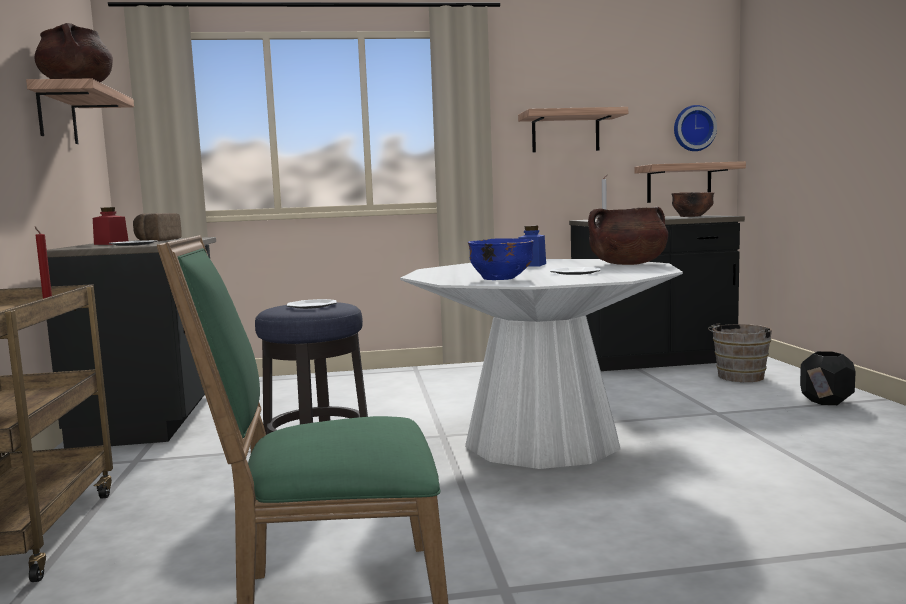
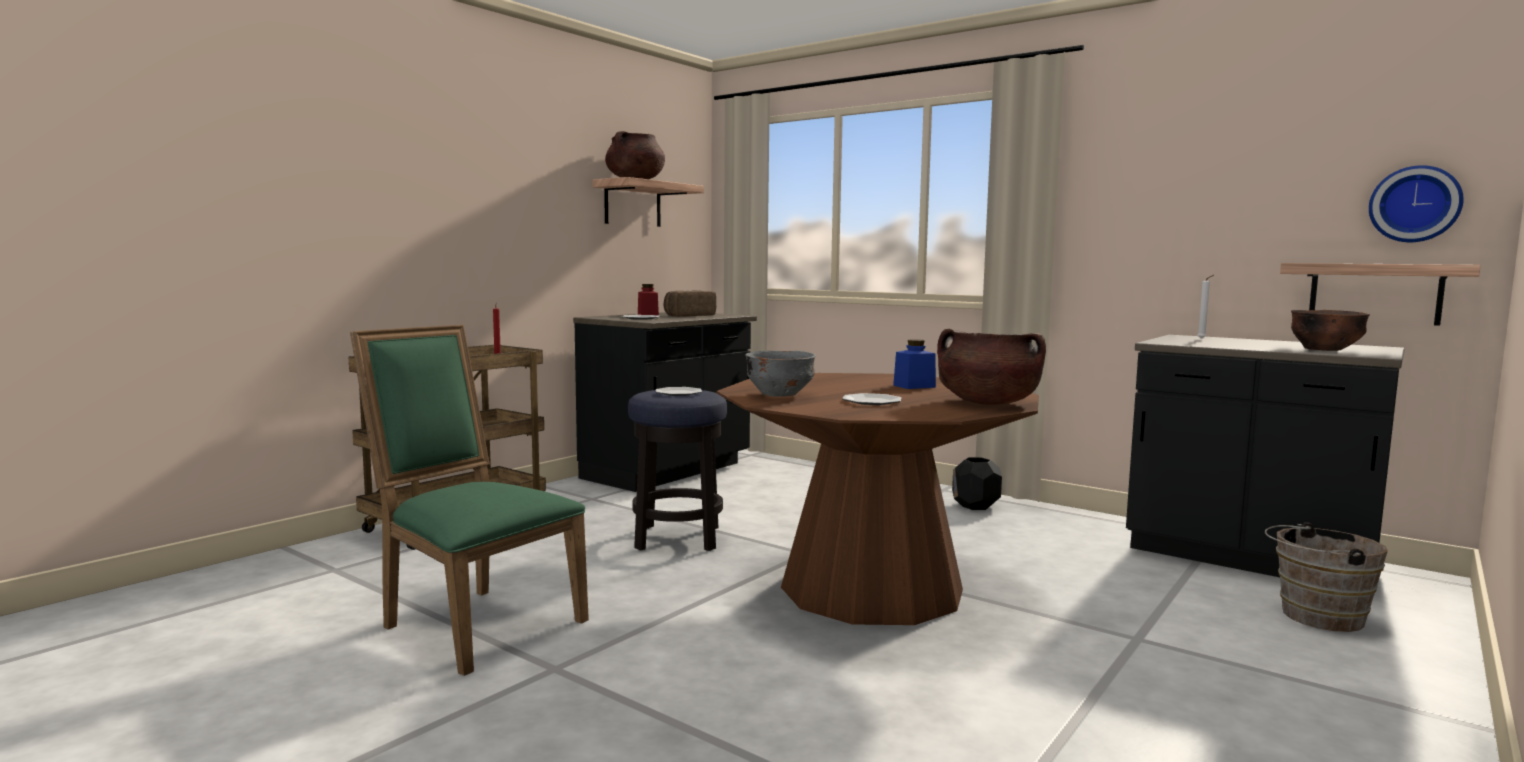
camera: 45 degrees right, 0 degrees up
(501, 279) = (780, 395): blue bowl -> grey bowl
(542, 440) = (871, 588): white dining table -> brown dining table
(565, 132) = (1176, 211): shelf -> none
(826, 402) = (1356, 690): black planter -> black planter (975, 506)

